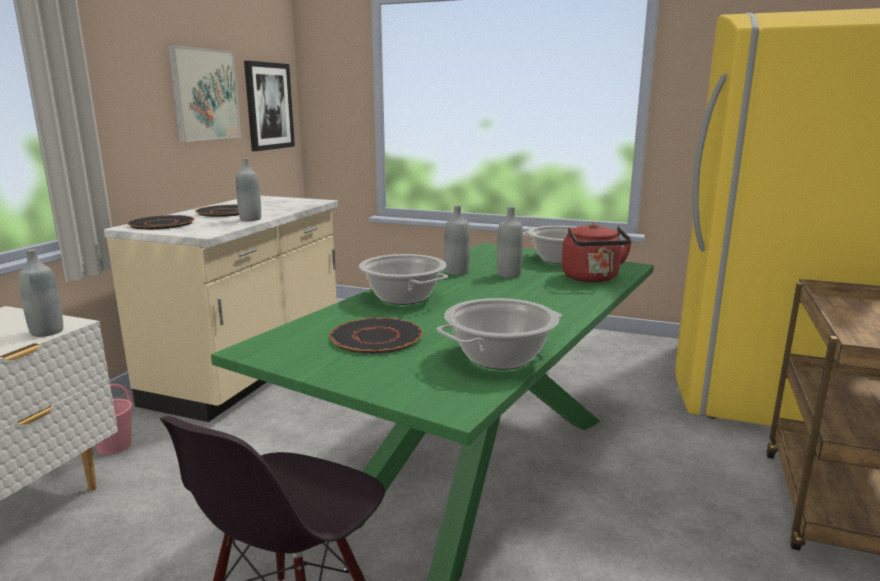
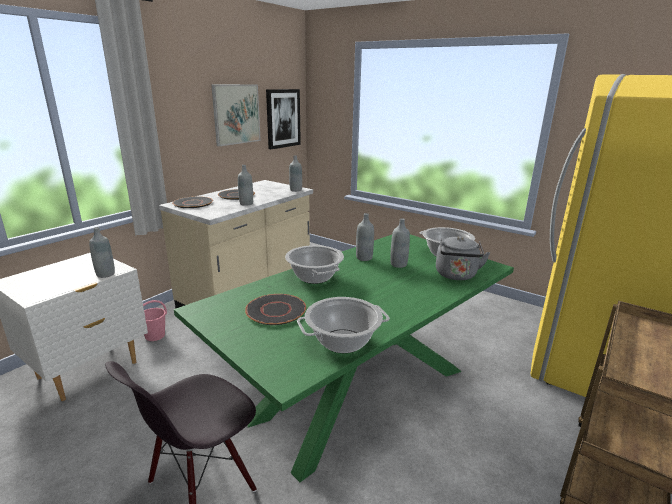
camera: 15 degrees right, 5 degrees up
(313, 202) = (295, 190): none -> grey bottle
(592, 278) = (456, 275): red kettle -> grey kettle

